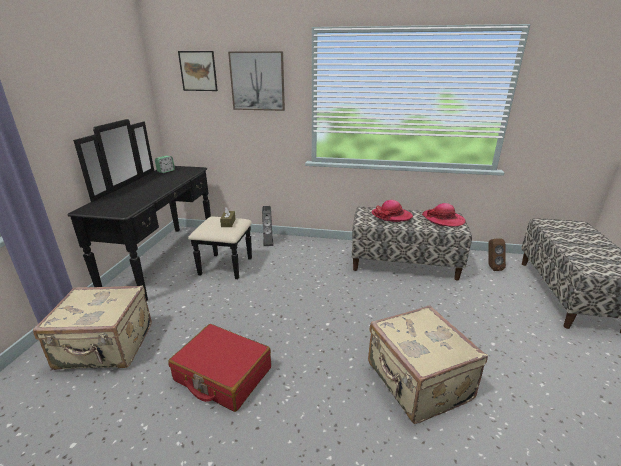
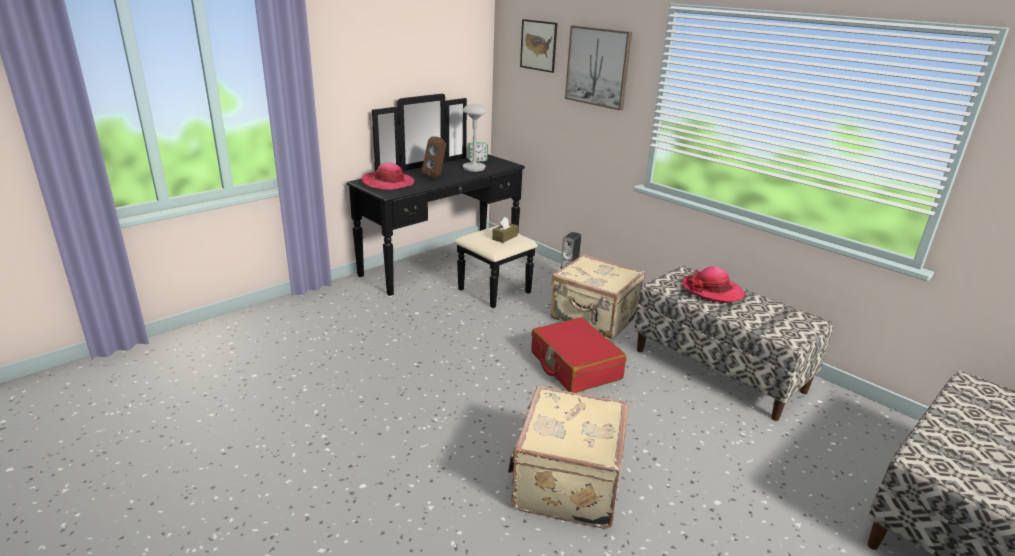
camera: 35 degrees right, 0 degrees up
(106, 347) = (328, 319): beige suitcase -> beige suitcase (594, 318)
(171, 176) = (474, 168): none -> grey table lamp
(222, 375) = (393, 382): red suitcase -> red suitcase (575, 366)
(443, 219) = (785, 320): hat -> hat (388, 183)
(491, 267) = (862, 430): brown speaker -> brown speaker (436, 176)

